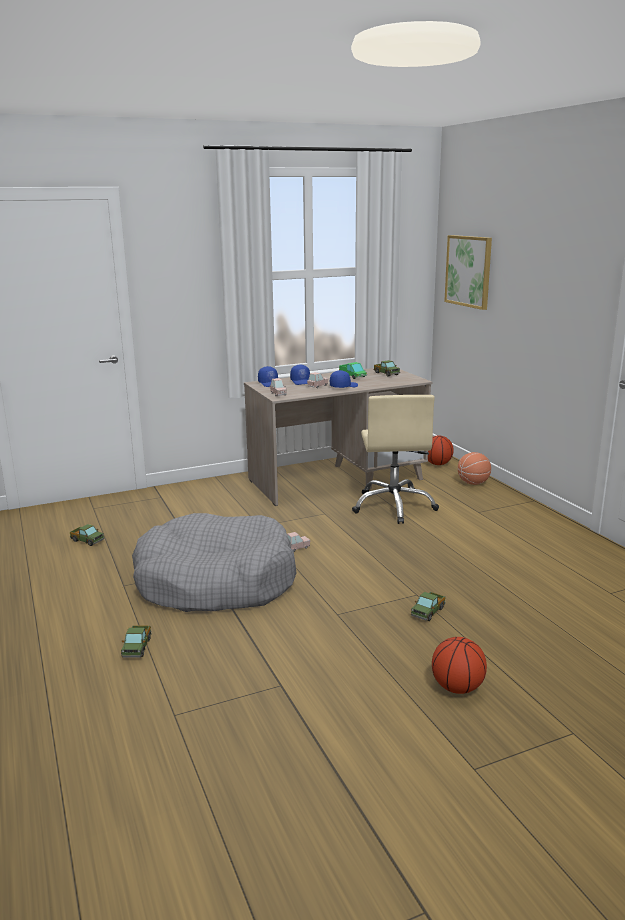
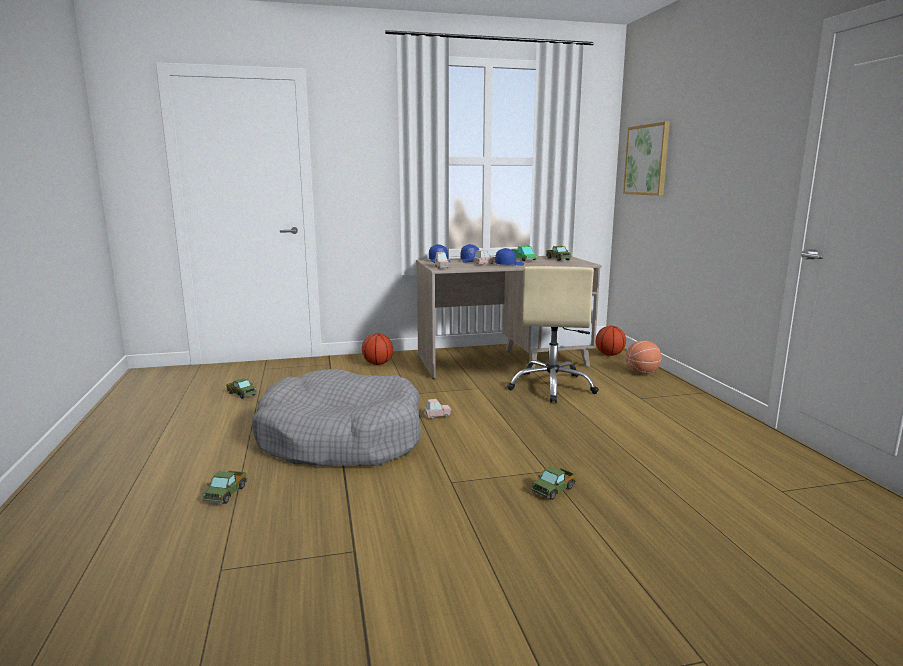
camera: 10 degrees right, 5 degrees down
(457, 688) = (562, 580): basketball -> basketball (378, 364)

